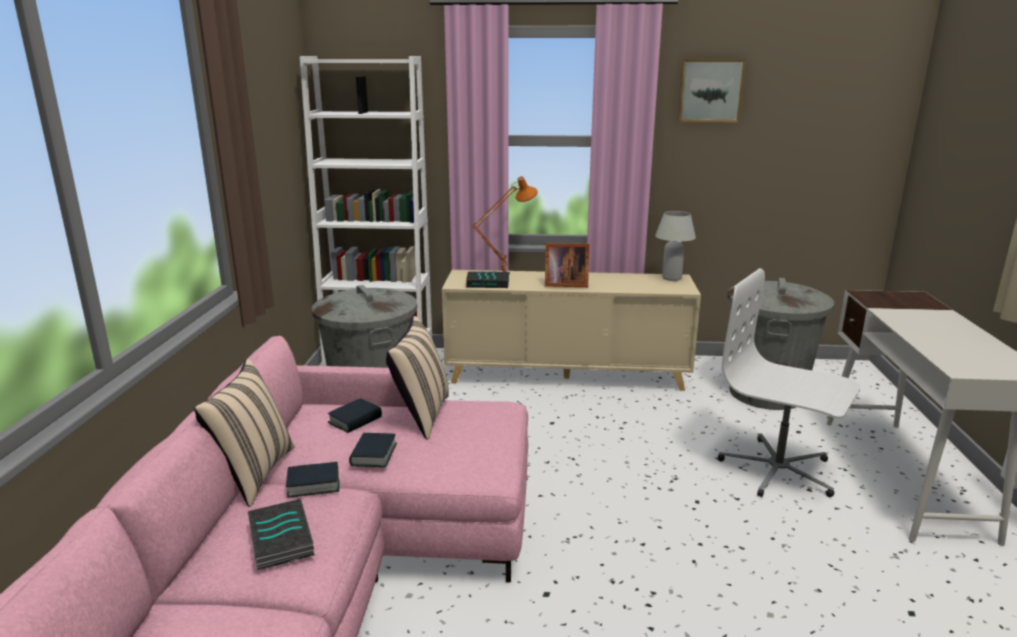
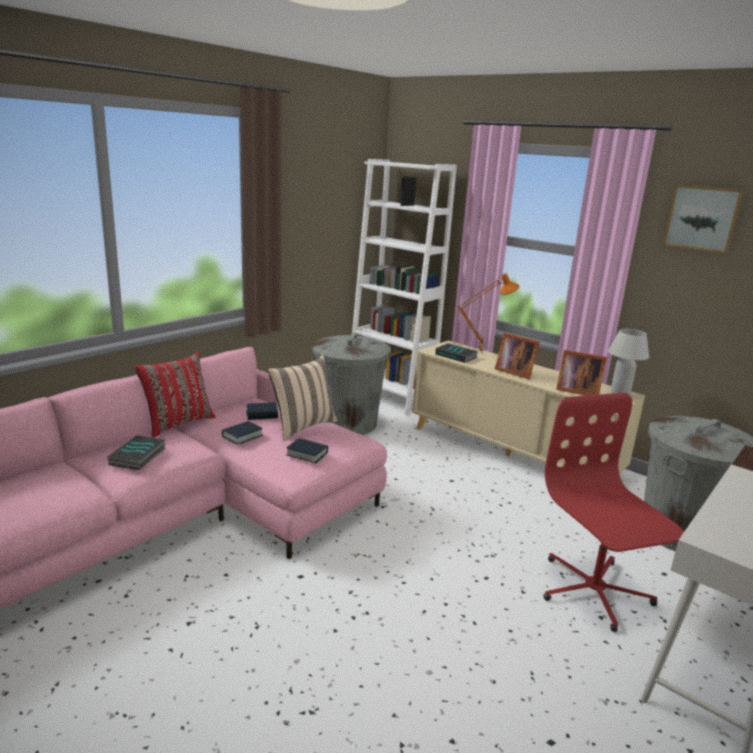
camera: 35 degrees right, 0 degrees up
(253, 474) = (177, 423): beige pillow -> red pillow
(313, 484) = (192, 438): book -> book (307, 454)
(639, 286) = (576, 390): none -> picture frame
(778, 470) = (593, 591): white office chair -> red office chair

